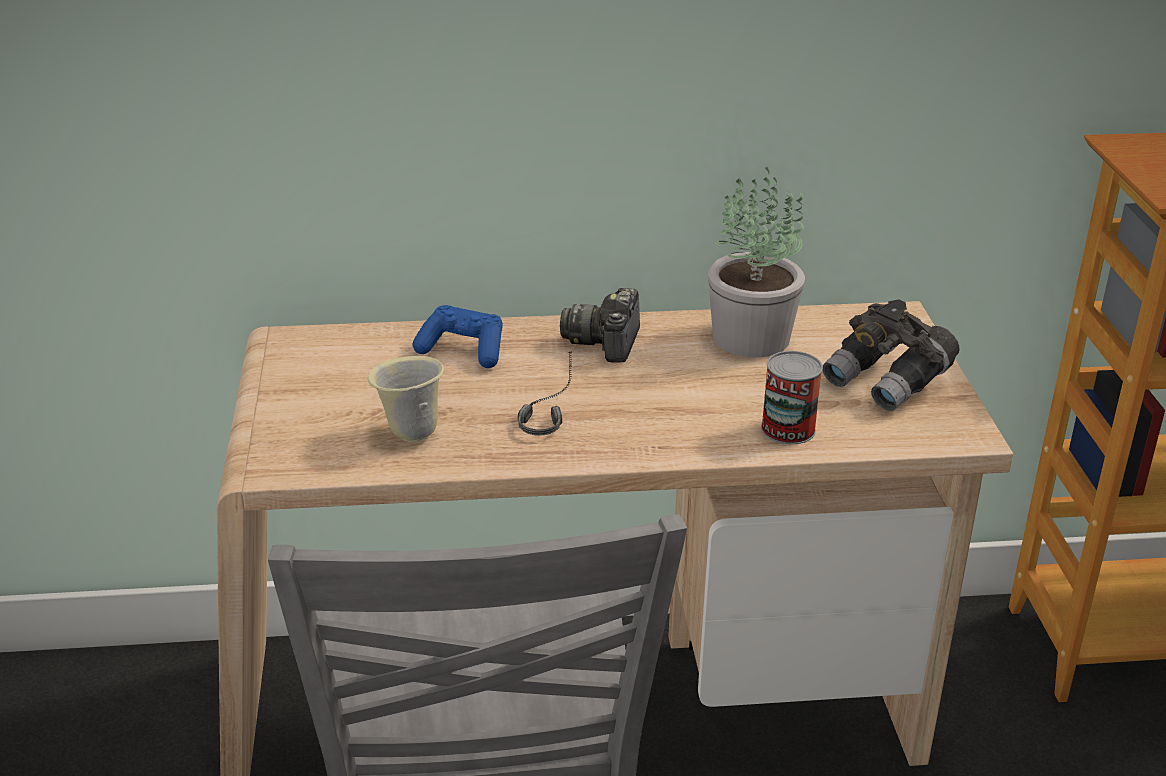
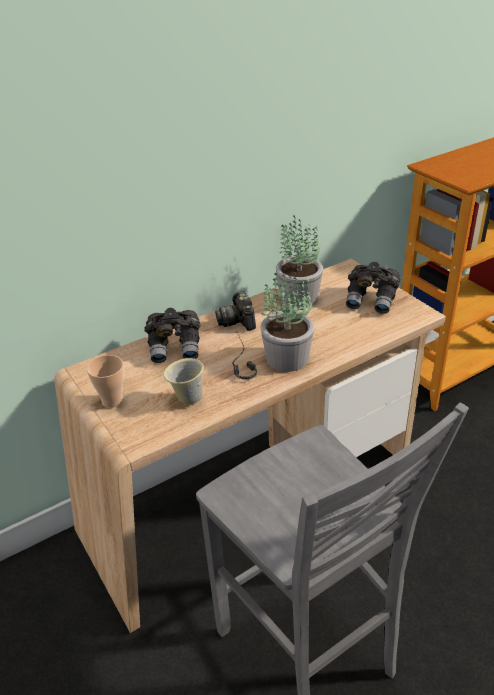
camera: 25 degrees left, 5 degrees up
(294, 396) = (112, 401): none -> cup
(463, 350) = (175, 347): blue game controller -> grey binoculars
(637, 426) = (288, 358): none -> potted plant
(788, 429) = (352, 336): can -> none

